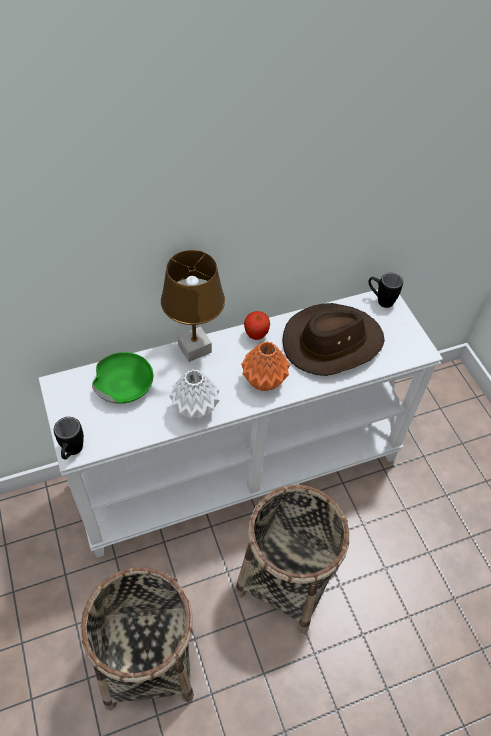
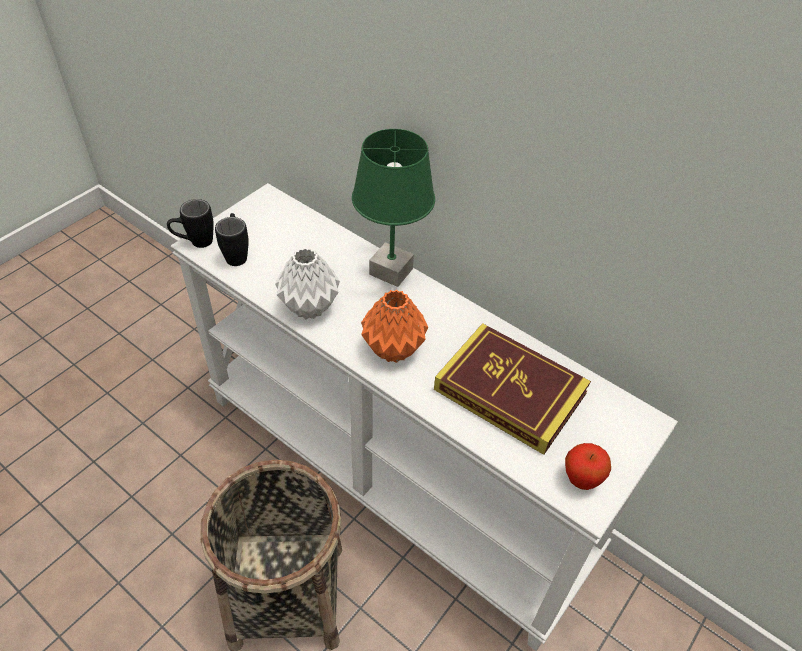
camera: 60 degrees right, 5 degrees down
(124, 383) = (303, 240): green bowl -> none
(148, 658) = (133, 502): basket -> none
(194, 349) = (390, 271): brown table lamp -> green table lamp
(256, 335) = (455, 314): apple -> apple (581, 480)
(332, 342) = (510, 391): brown hat -> book
(380, 300) = (633, 415): black mug -> black mug (236, 254)

